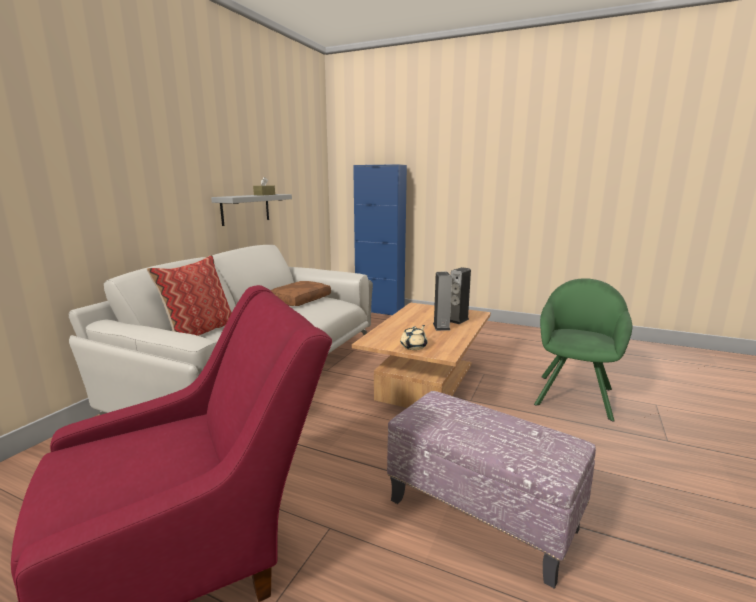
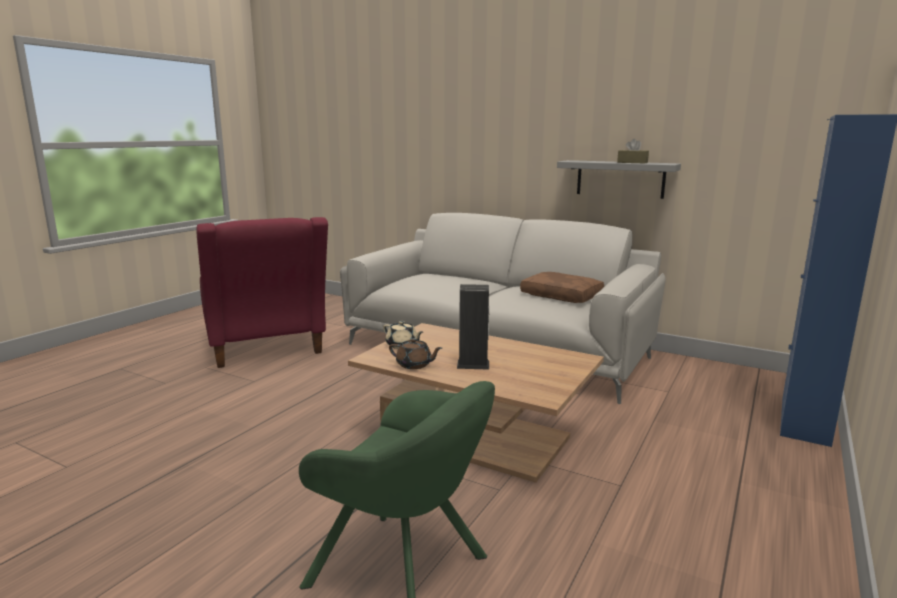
camera: 95 degrees right, 0 degrees up
(199, 331) = (454, 275): pillow -> none
(452, 341) = (414, 365): none -> brown teapot
(458, 320) = (504, 378): speaker -> none
(479, 514) = (217, 433): ottoman -> none

